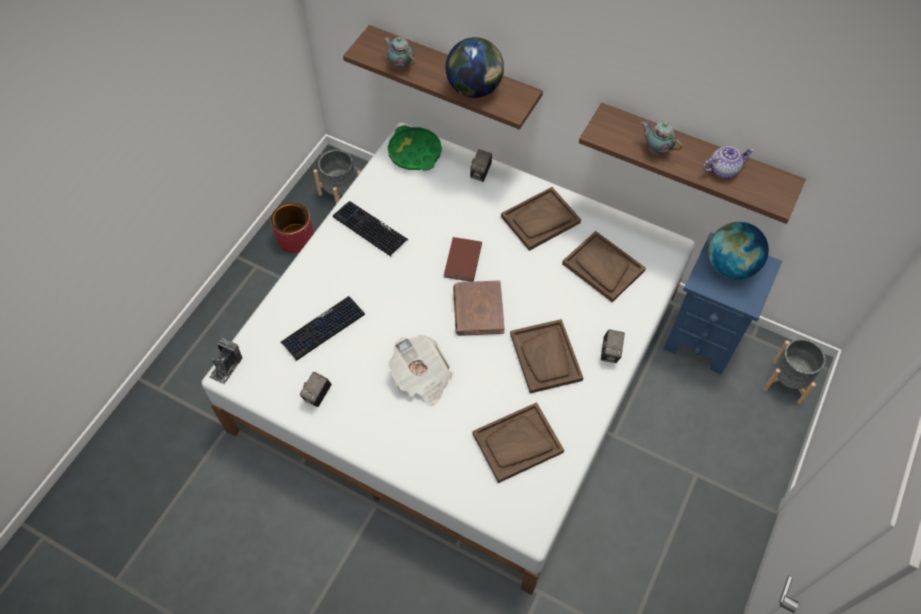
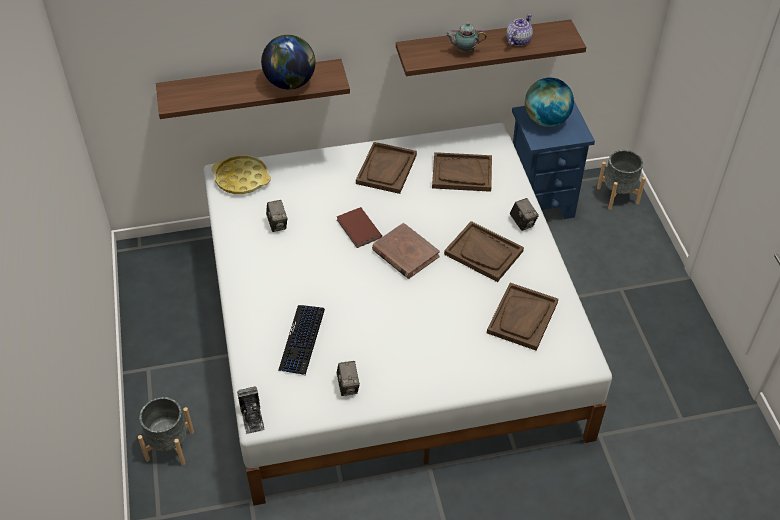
camera: 40 degrees left, 10 degrees down
(295, 238) = (162, 326): red planter -> none
(341, 194) = (168, 270): grey planter -> grey planter (169, 446)
(369, 229) = (263, 251): keyboard -> none
(400, 65) = (214, 97): teapot -> none
(414, 152) = (241, 179): green tray -> yellow tray
(421, 377) = (412, 322): newspaper -> none
(480, 173) = (309, 164): camera -> camera (277, 224)

